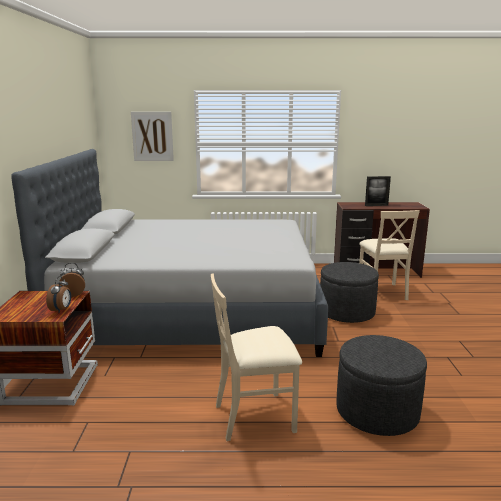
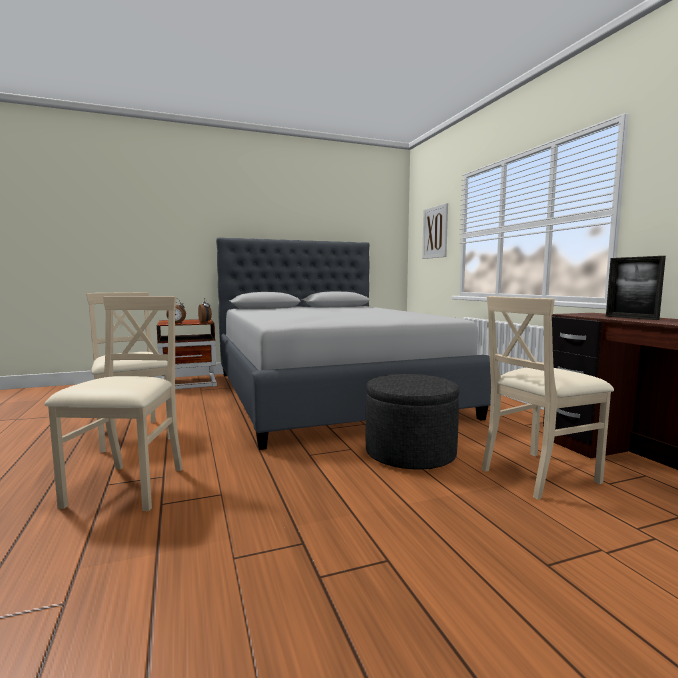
camera: 70 degrees right, 10 degrees down
(377, 411) = (128, 488): grey ottoman -> beige chair

